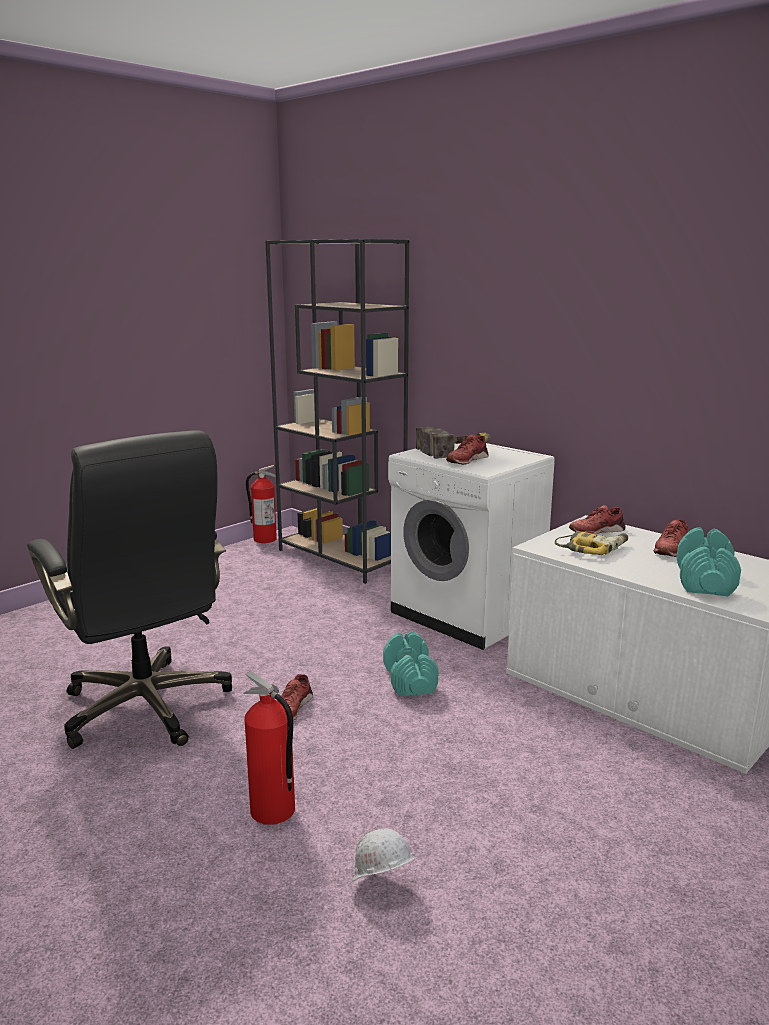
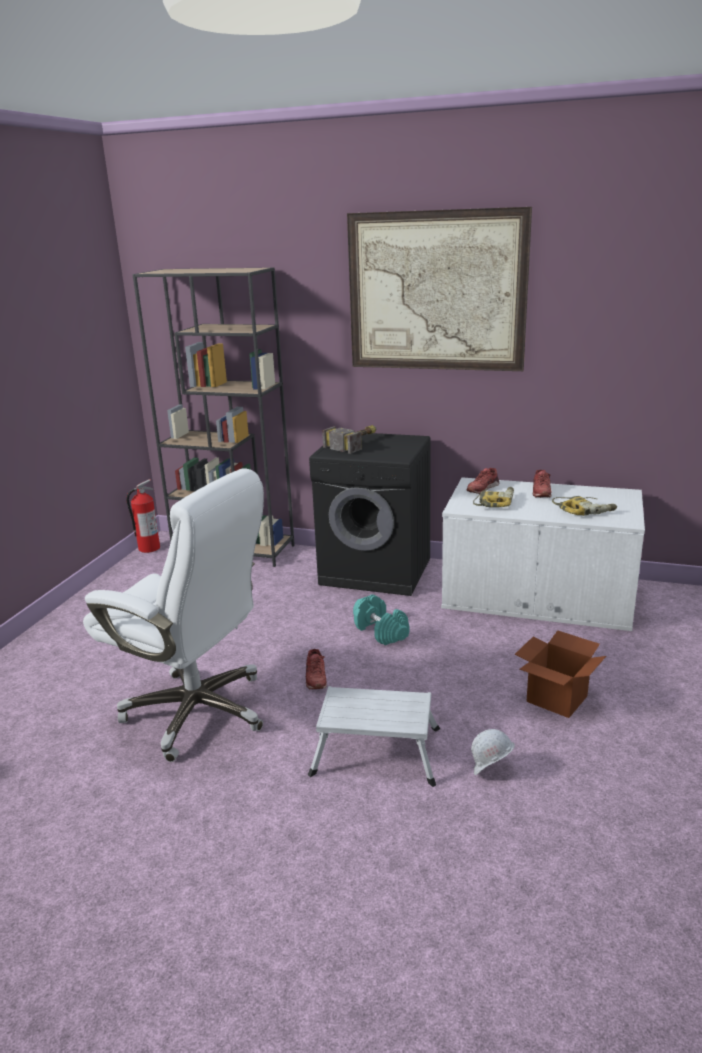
camera: 25 degrees left, 5 degrees up
(143, 704) = (193, 711): black office chair -> white office chair
(272, 811) = (375, 751): fire extinguisher -> white step ladder
(465, 615) = (375, 573): white washing machine -> black washing machine
(466, 460) = (374, 450): red shoe -> none
(553, 828) = (557, 699): none -> cardboard box
(575, 272) = (436, 292): none -> picture
(705, 581) = (584, 510): turquoise dumbbell -> power drill

